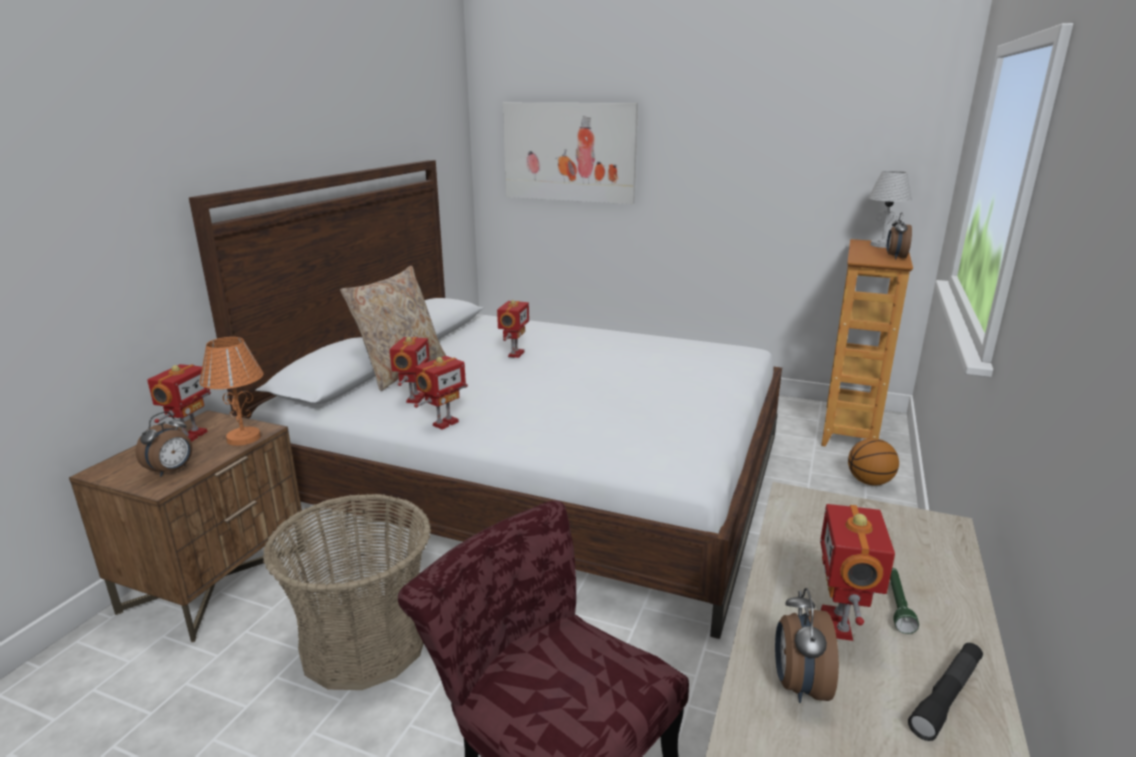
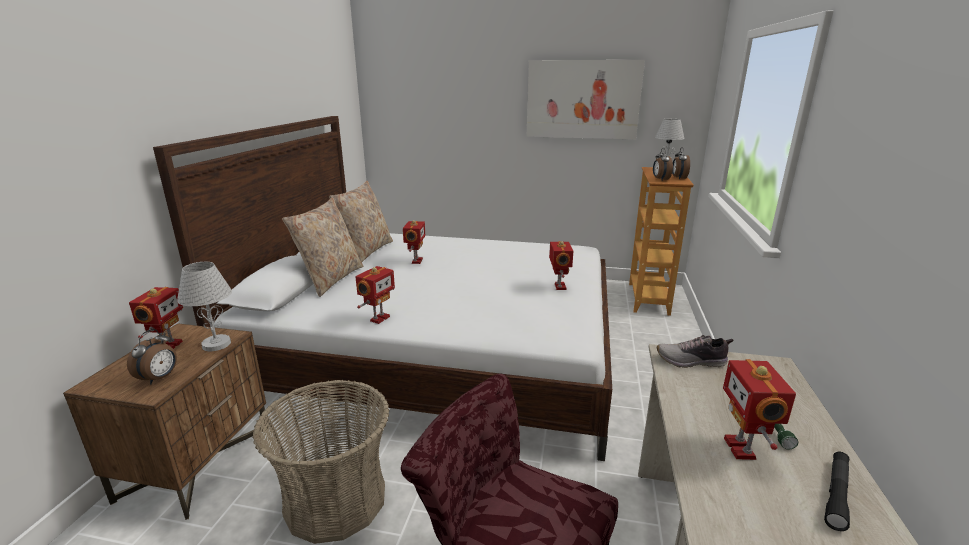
camera: 10 degrees left, 0 degrees up
(244, 438) = (217, 344): orange table lamp -> white table lamp
(414, 398) = (348, 301): toy robot -> toy robot (559, 287)
(456, 337) = (366, 251): none -> beige pillow
(569, 152) = (436, 109): picture -> picture (582, 99)
(798, 685) = (734, 500): alarm clock -> alarm clock (660, 179)
(822, 509) = (691, 361): none -> shoe
(869, 482) = (672, 335): basketball -> none

